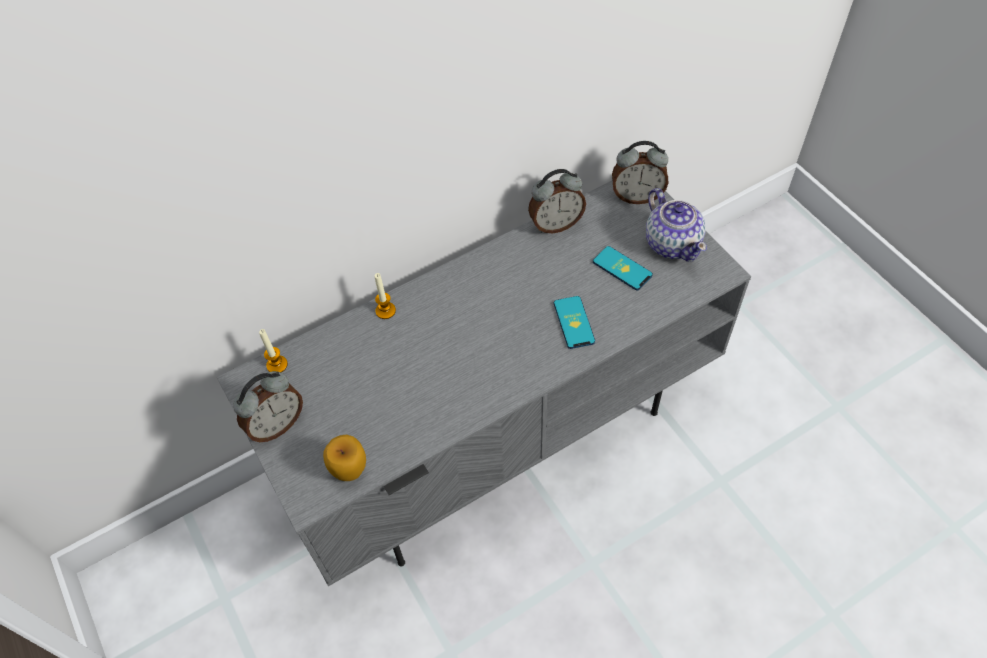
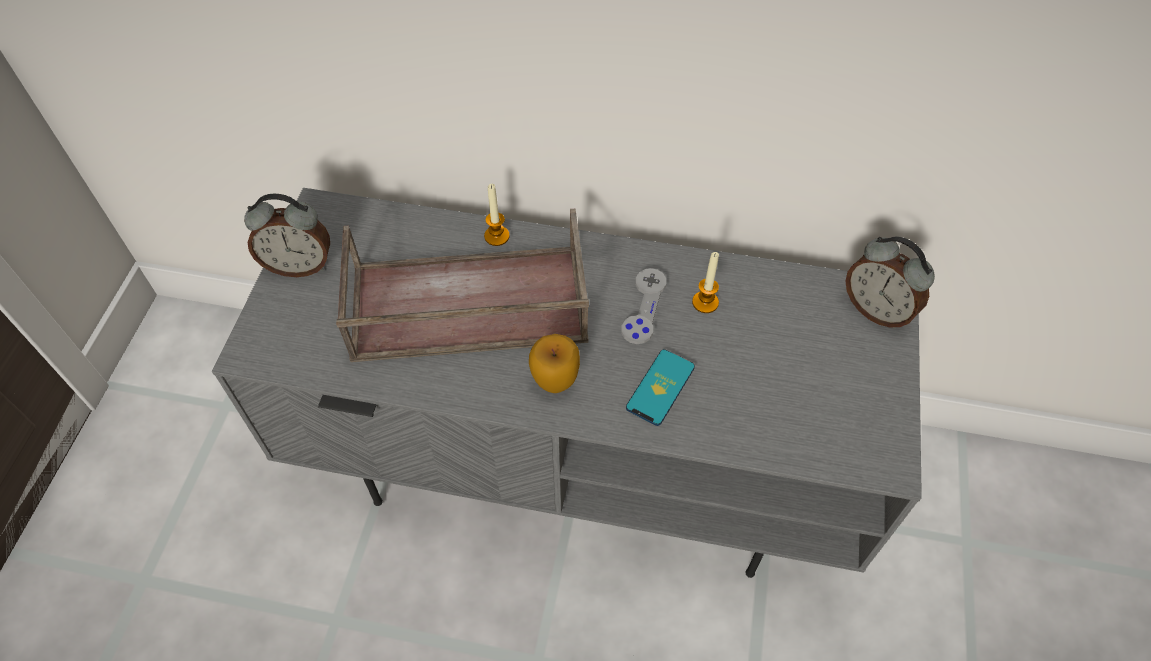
camera: 40 degrees right, 0 degrees up
(277, 365) = (357, 214): candle -> candle (705, 302)
(349, 469) = (309, 354): apple -> apple (555, 380)
(414, 365) = (465, 306): none -> brown tray
(517, 286) = (644, 307): none -> grey game controller
(555, 224) = (752, 275): alarm clock -> none
(622, 268) = (774, 373): phone -> none
(672, 243) = (863, 389): teapot -> none

